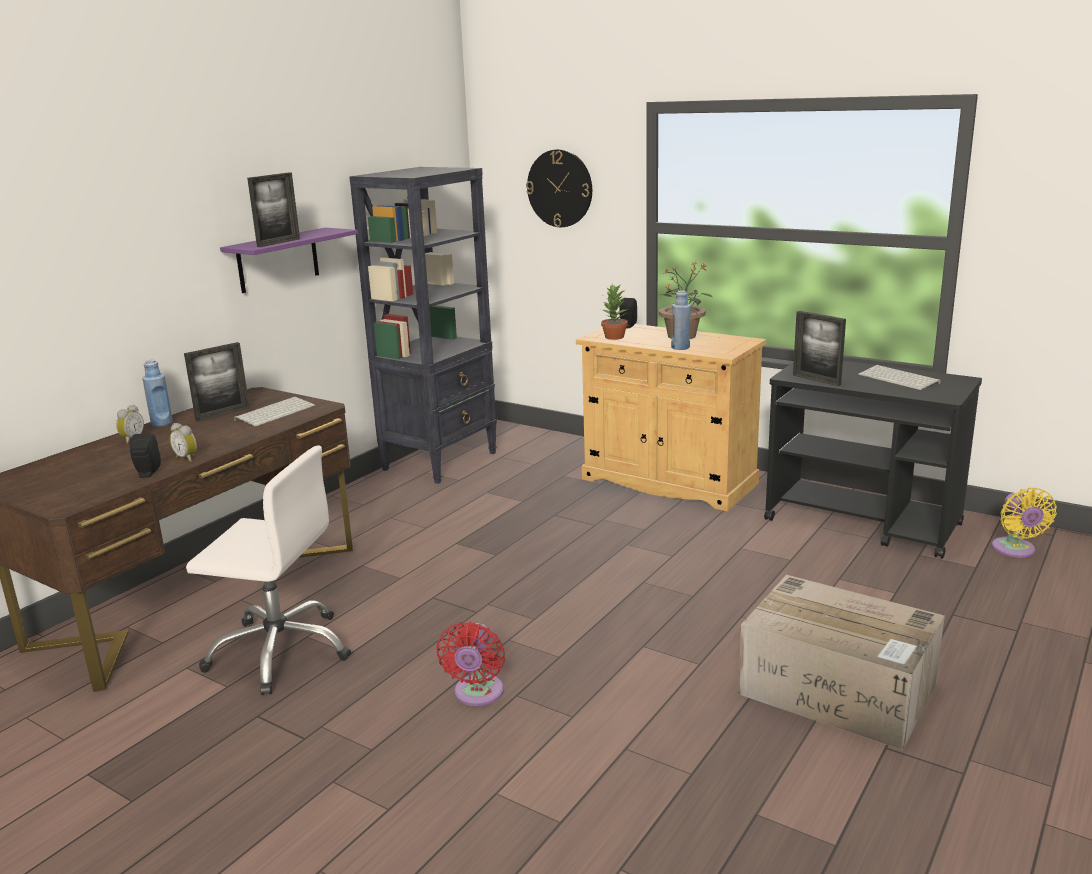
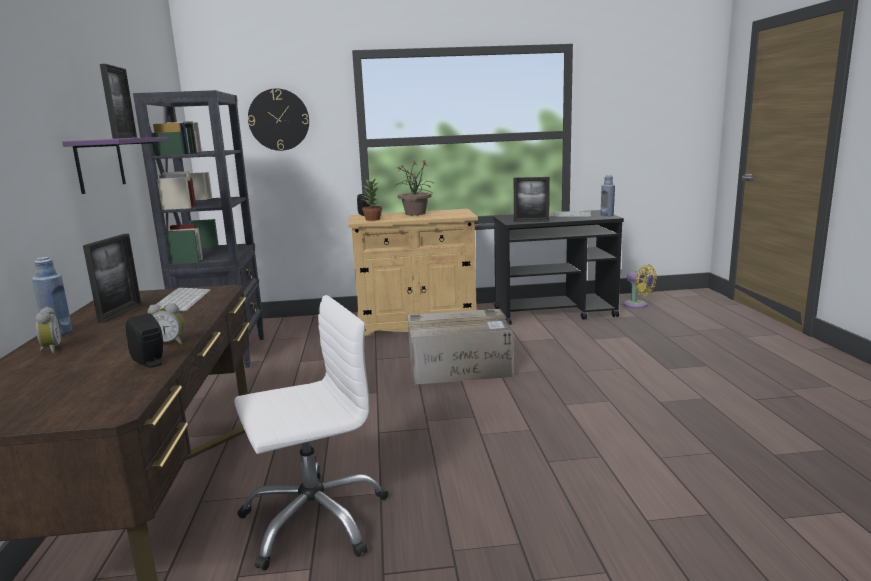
camera: 40 degrees left, 5 degrees down
(477, 694) = (523, 472): red fan -> none
(680, 347) = (431, 217): blue bottle -> blue bottle (607, 215)
(840, 690) = (690, 384): cardboard box -> cardboard box (460, 366)

